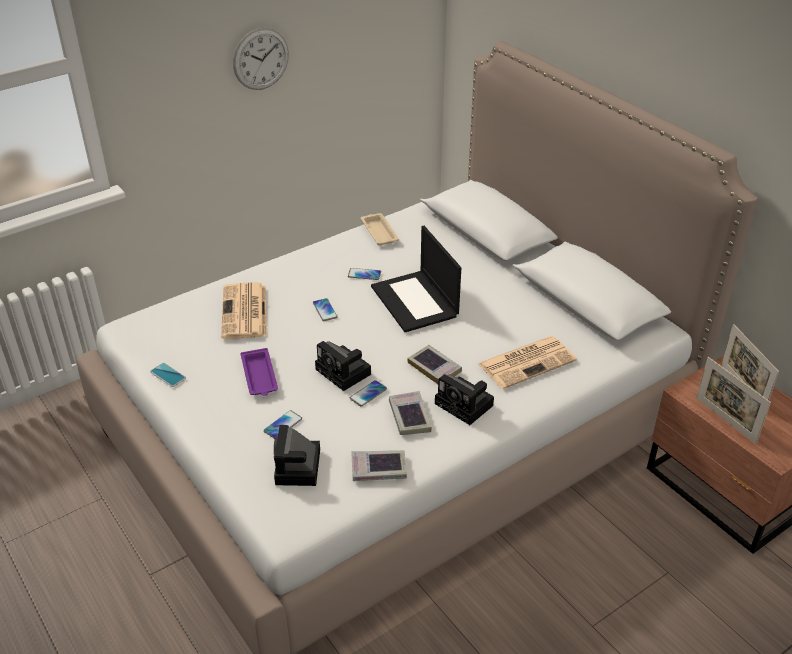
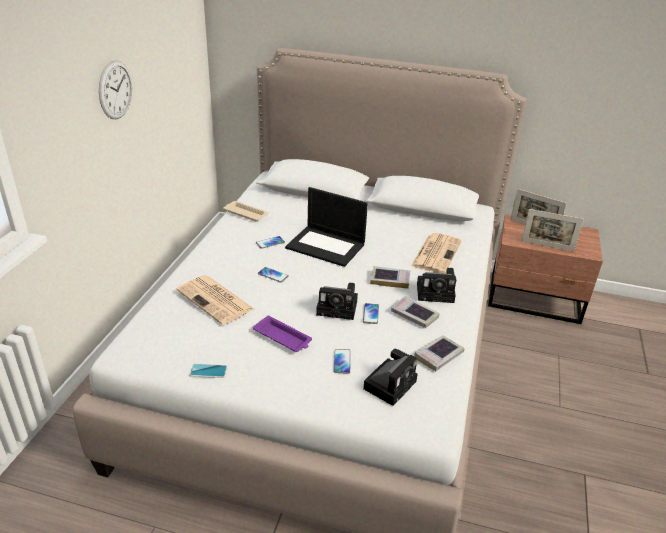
camera: 40 degrees left, 5 degrees down
(298, 469) = (390, 383): camera -> camera turned 105 degrees counterclockwise

